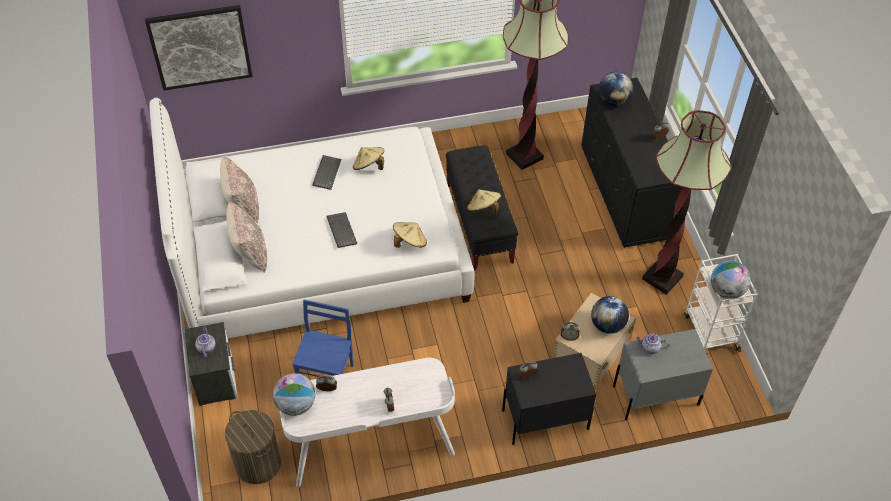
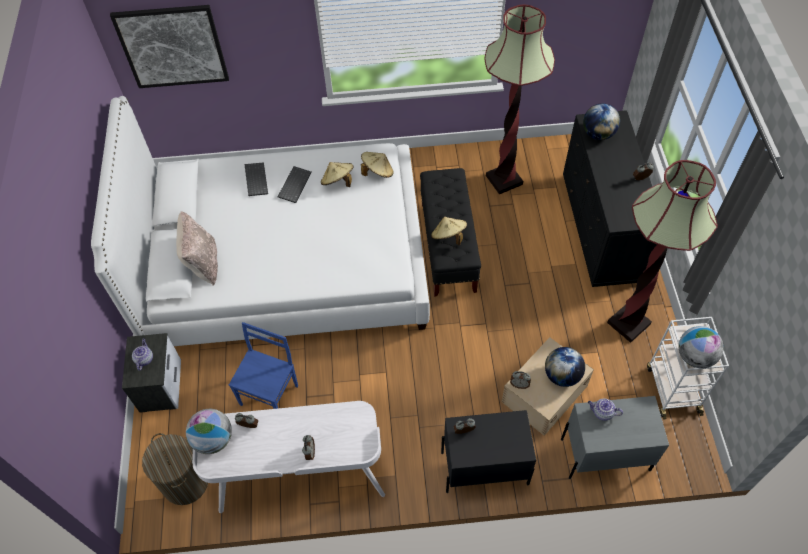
camera: 10 degrees right, 5 degrees up
(242, 206) = (205, 213): beige pillow -> none
(340, 230) = (297, 248): keyboard -> keyboard (255, 179)
(409, 242) = (365, 267): beige hat -> beige hat (377, 172)

